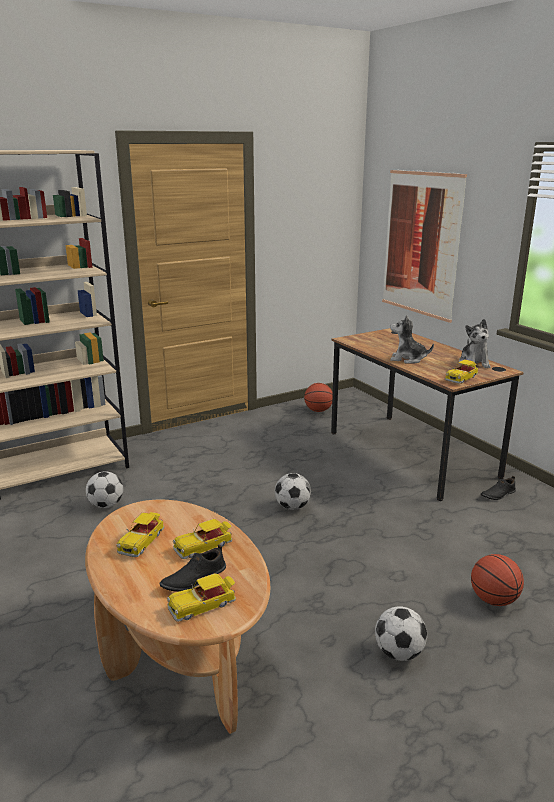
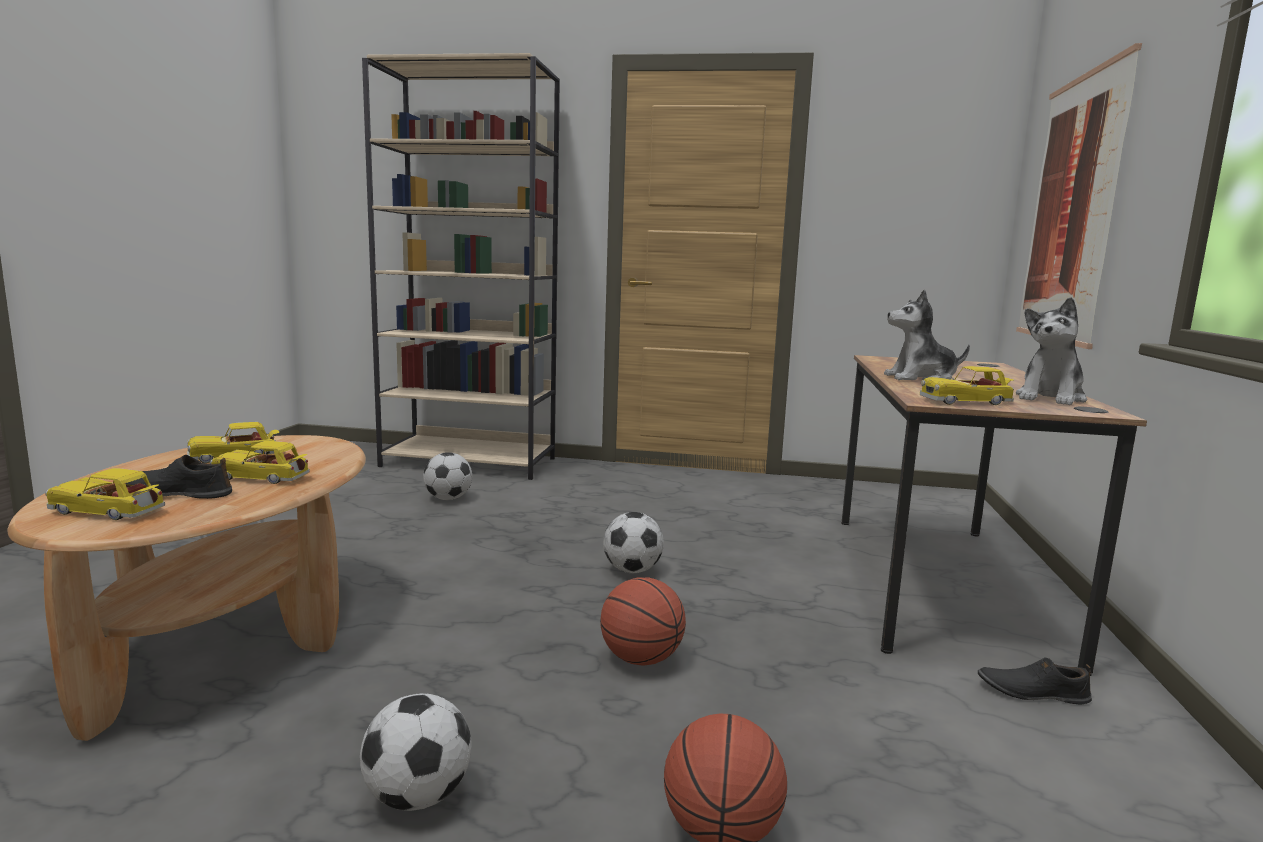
camera: 40 degrees right, 10 degrees down
(318, 410) = (866, 497): basketball -> basketball (641, 659)
(407, 359) = (921, 378): plush toy -> plush toy turned 60 degrees counterclockwise

